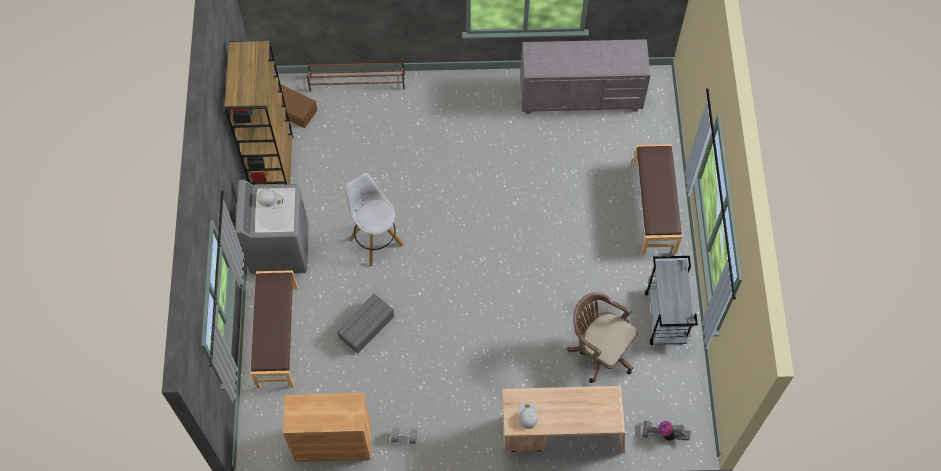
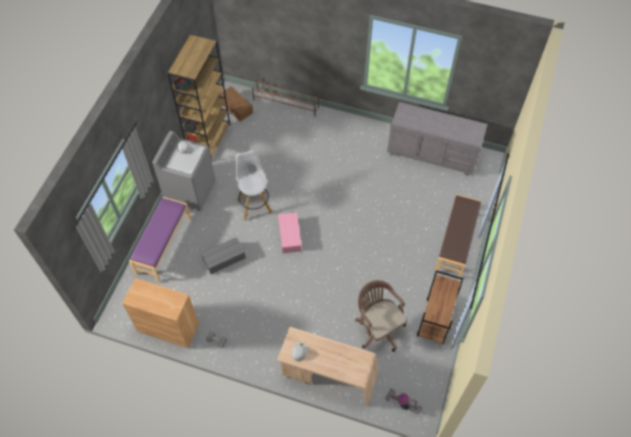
camera: 20 degrees right, 5 degrees down
(276, 336) = (163, 245): brown bench -> purple bench
(438, 267) = (289, 235): none -> pink storage box
(665, 318) = (435, 321): grey cart -> brown cart

